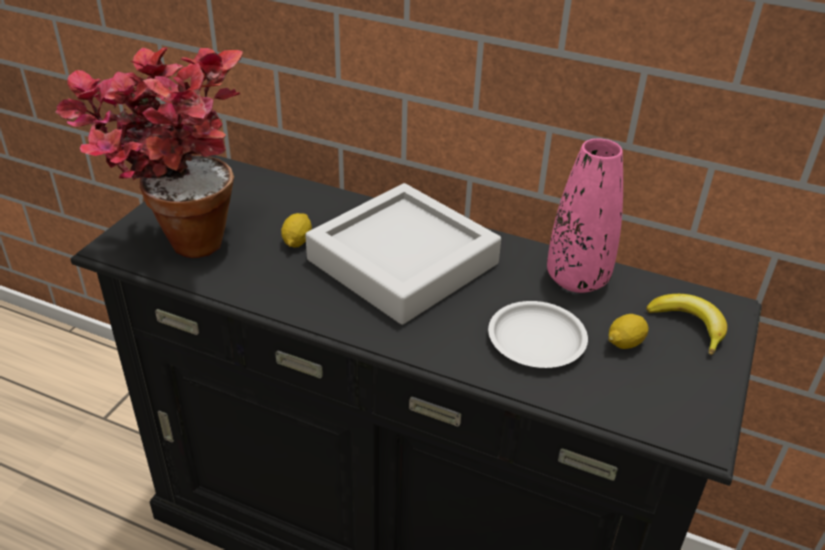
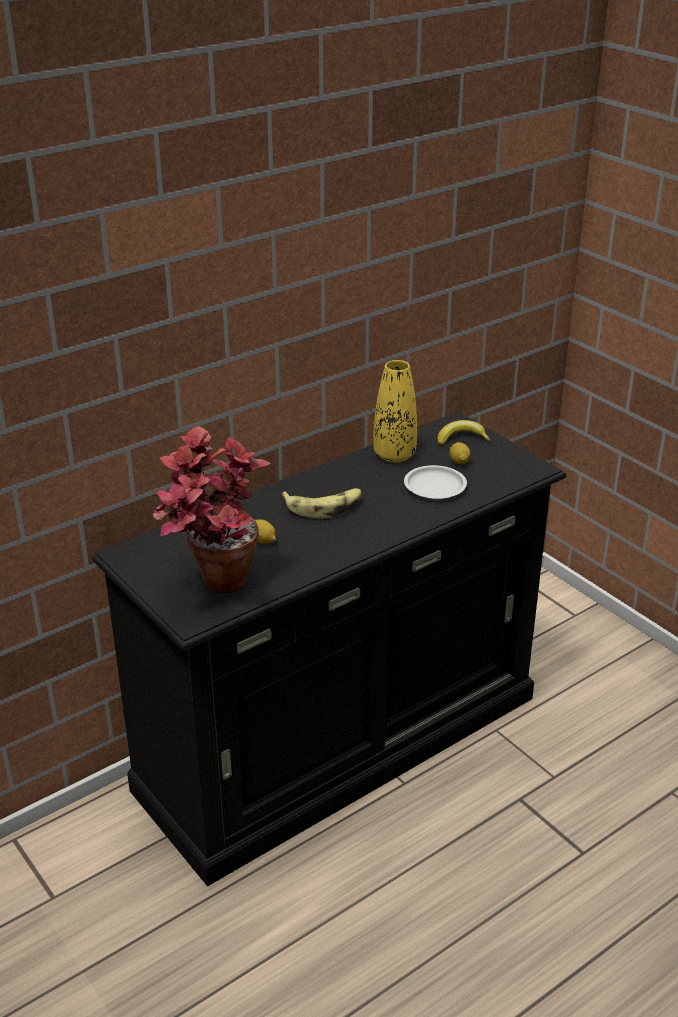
camera: 60 degrees left, 5 degrees down
(402, 262) = (324, 507): grey tray -> banana
(577, 279) = (394, 455): pink vase -> yellow vase

